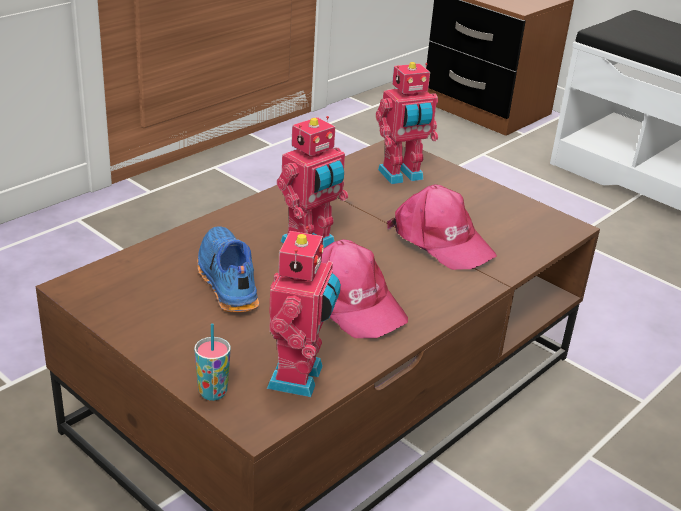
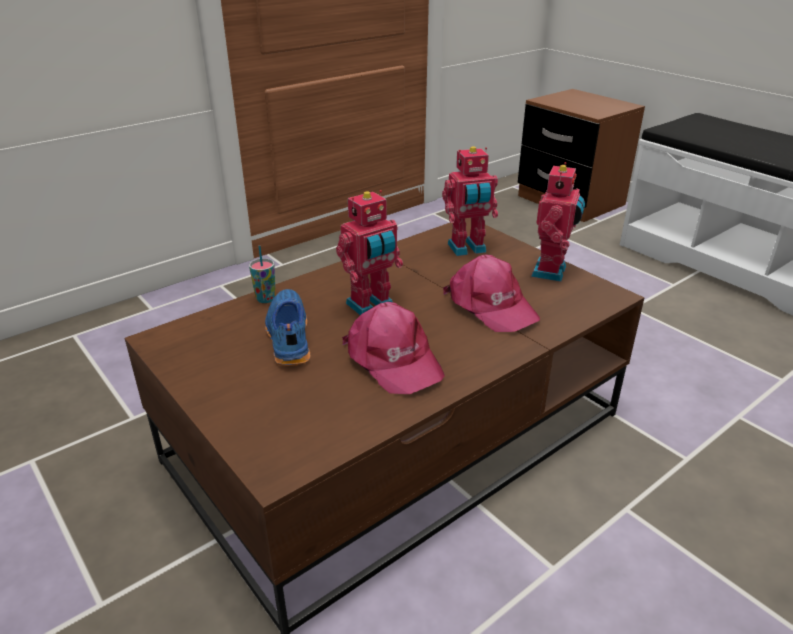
camera: 10 degrees right, 0 degrees up
(213, 393) = (244, 441): cup -> cup (265, 299)
(299, 378) = (328, 430): toy robot -> toy robot (551, 272)

